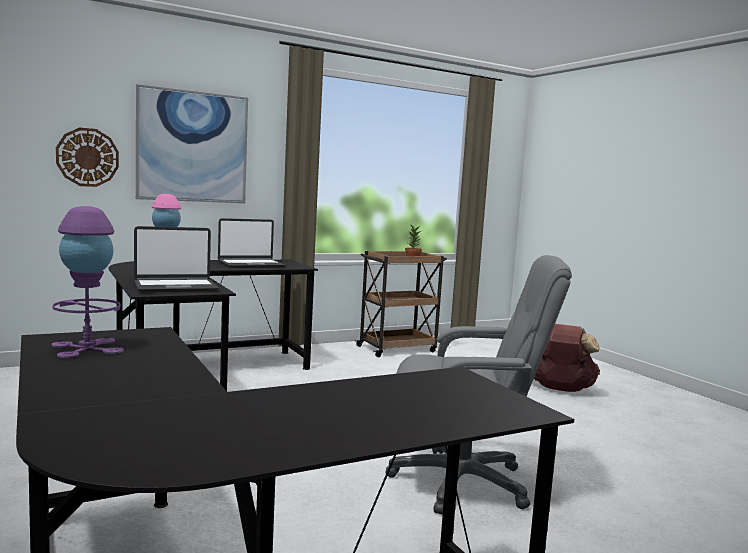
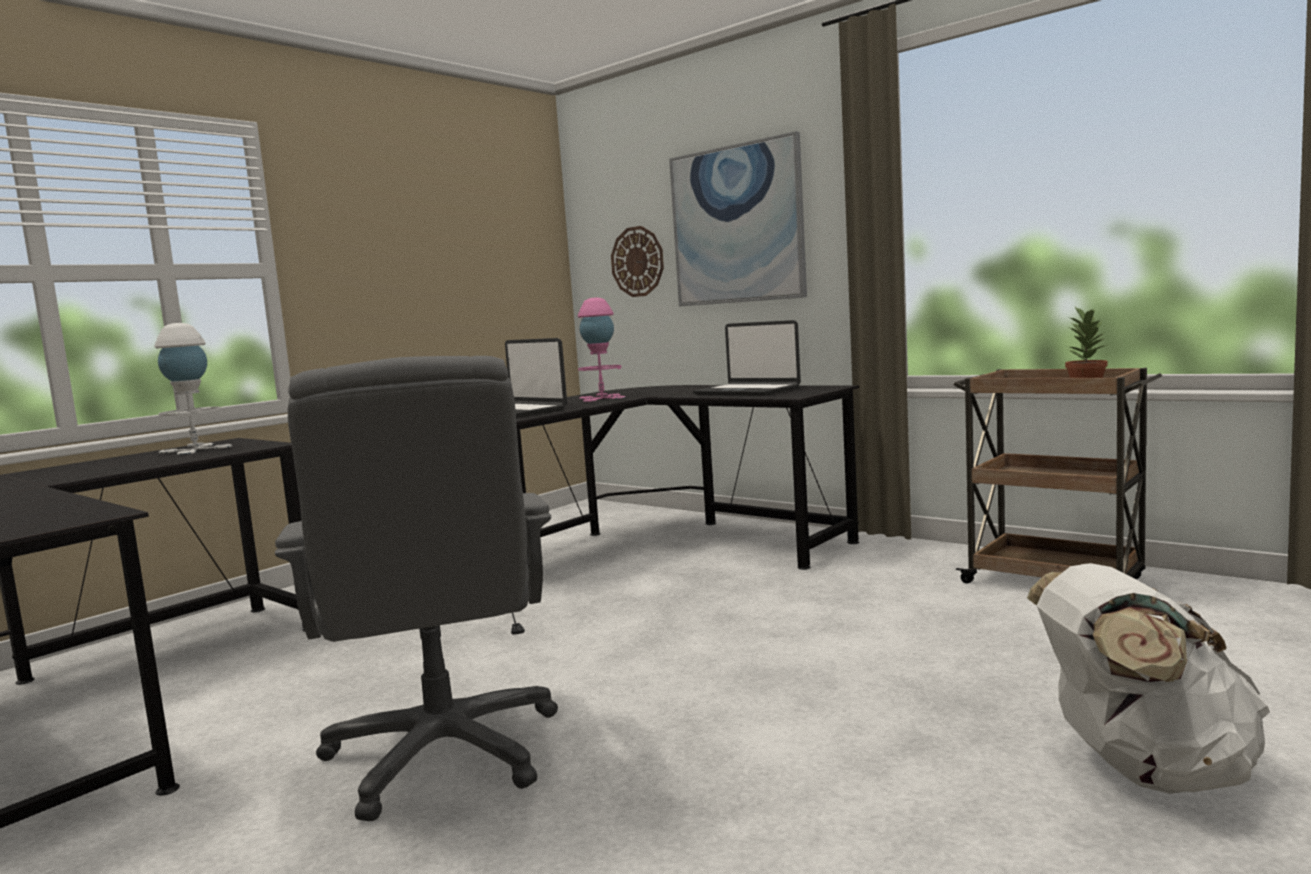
camera: 70 degrees right, 0 degrees up
(87, 348) = (195, 449): purple table lamp -> white table lamp
(560, 389) = (1142, 770): brown backpack -> white backpack

